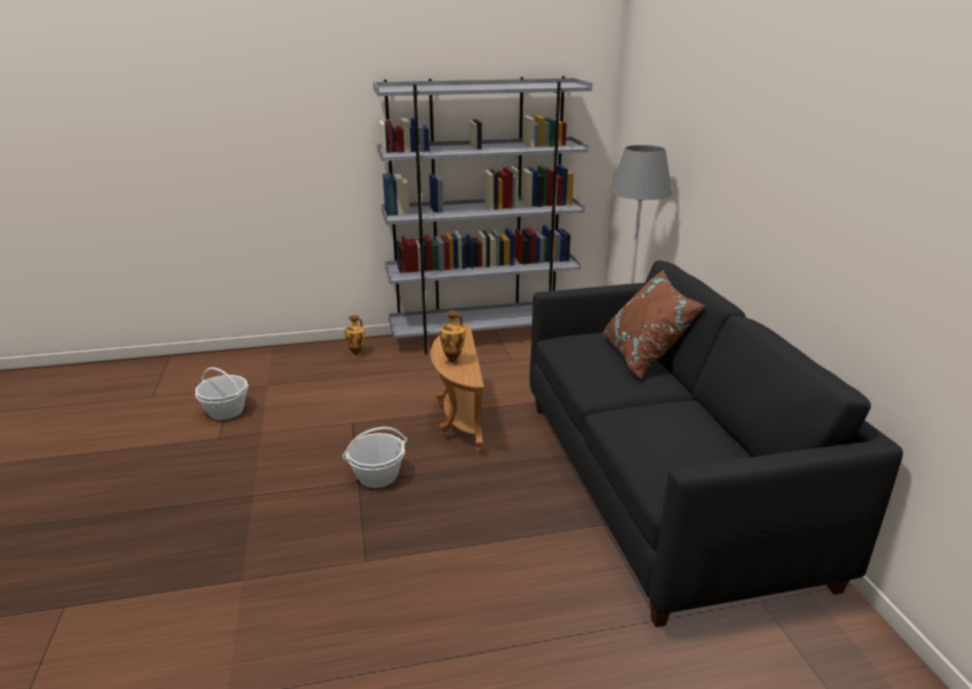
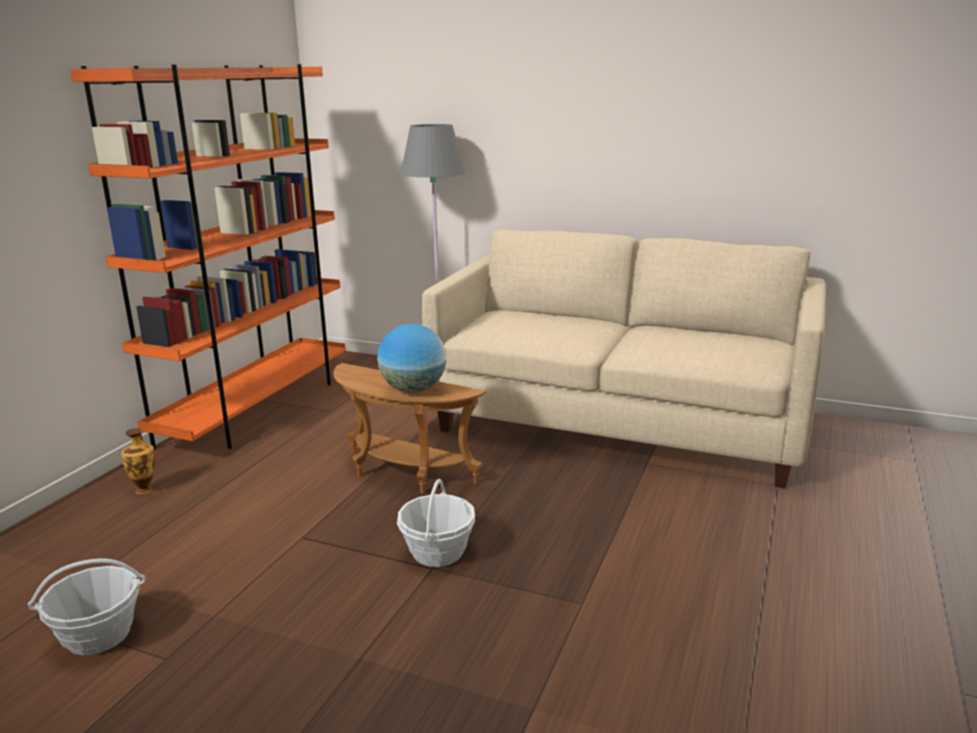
camera: 55 degrees left, 5 degrees down
(453, 362) = (413, 389): vase -> globe
(483, 337) = (257, 408): grey bookcase -> orange bookcase
(644, 357) = (554, 316): brown pillow -> none
(661, 484) = (619, 423): black sofa -> beige sofa

